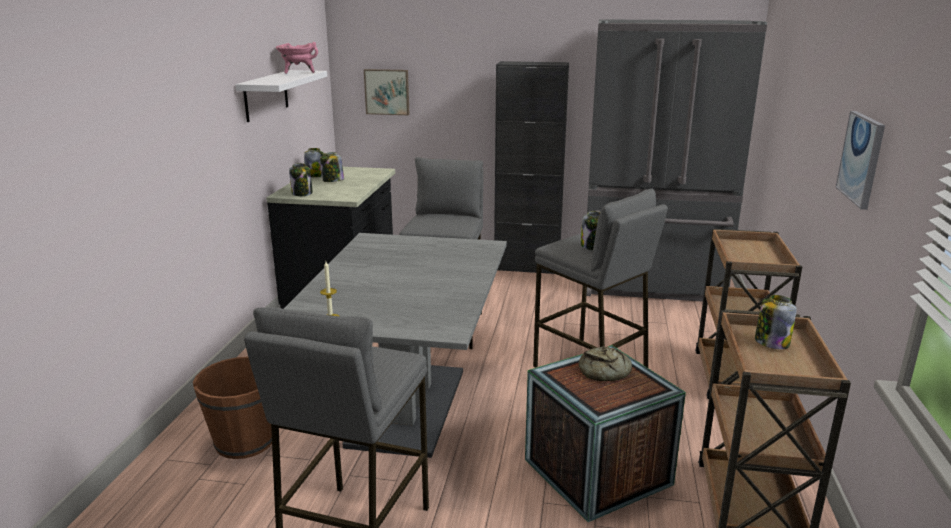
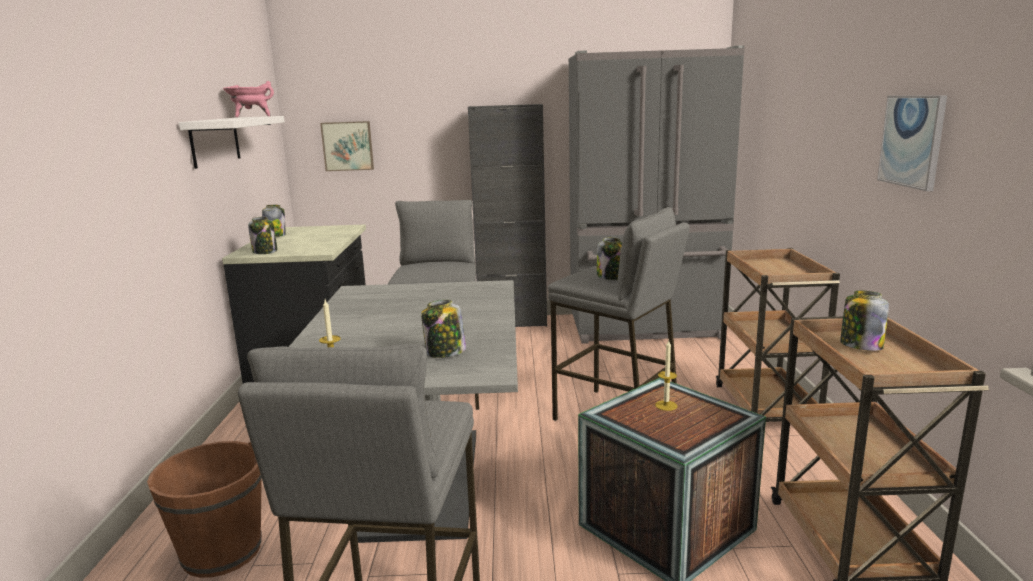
camera: 10 degrees left, 5 degrees down
(332, 180) = (298, 238): jar -> jar (445, 353)
(604, 371) = (666, 405): bread -> candle

